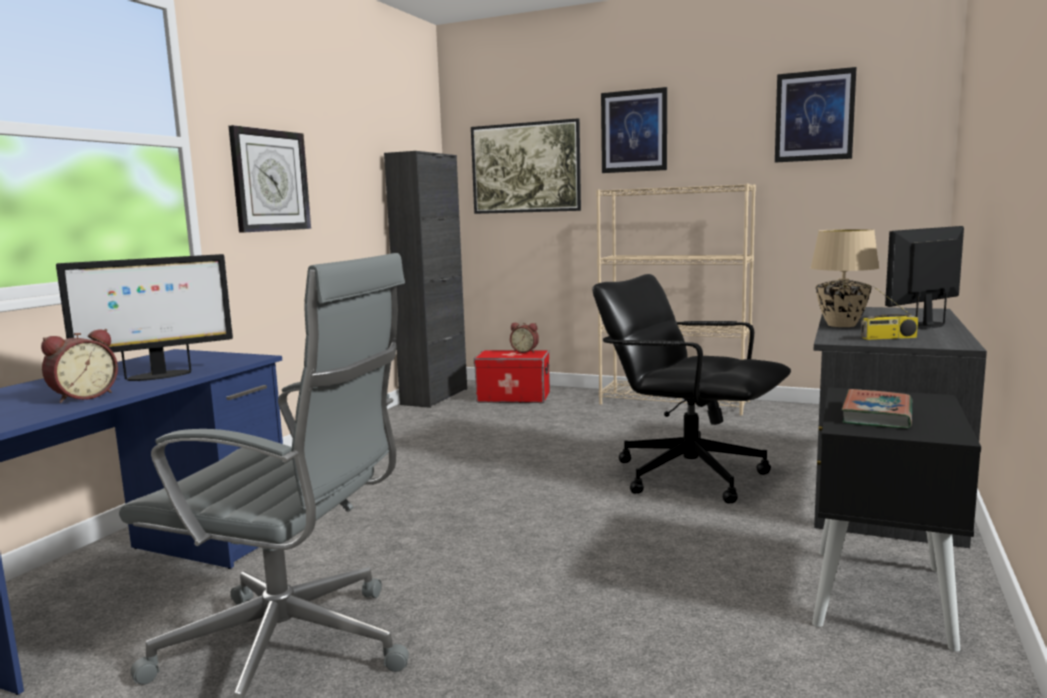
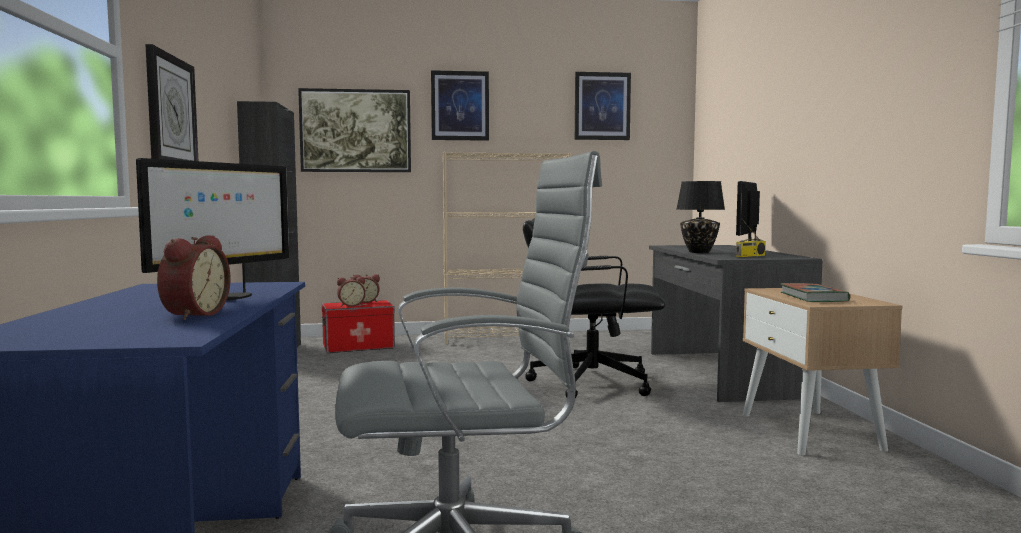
camera: 30 degrees left, 5 degrees down
(503, 355) = (351, 305): none -> alarm clock
(840, 325) = (698, 252): beige table lamp -> black table lamp
(881, 596) = (810, 431): black nightstand -> beige nightstand

